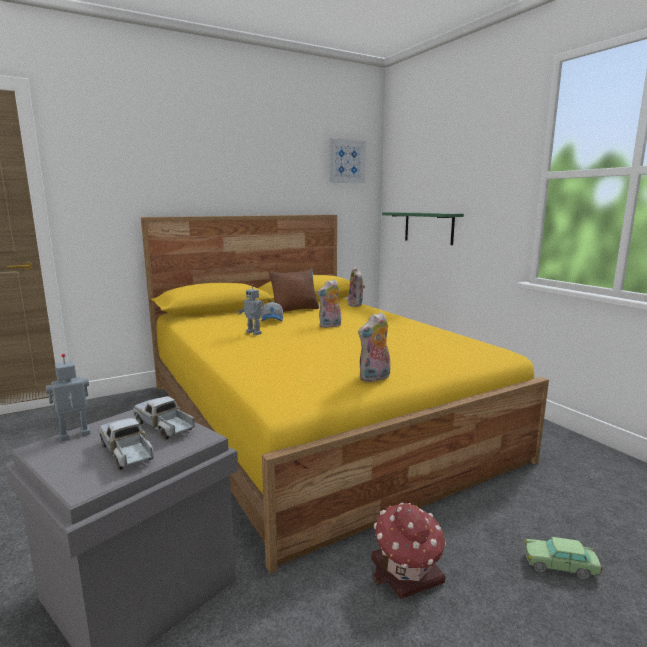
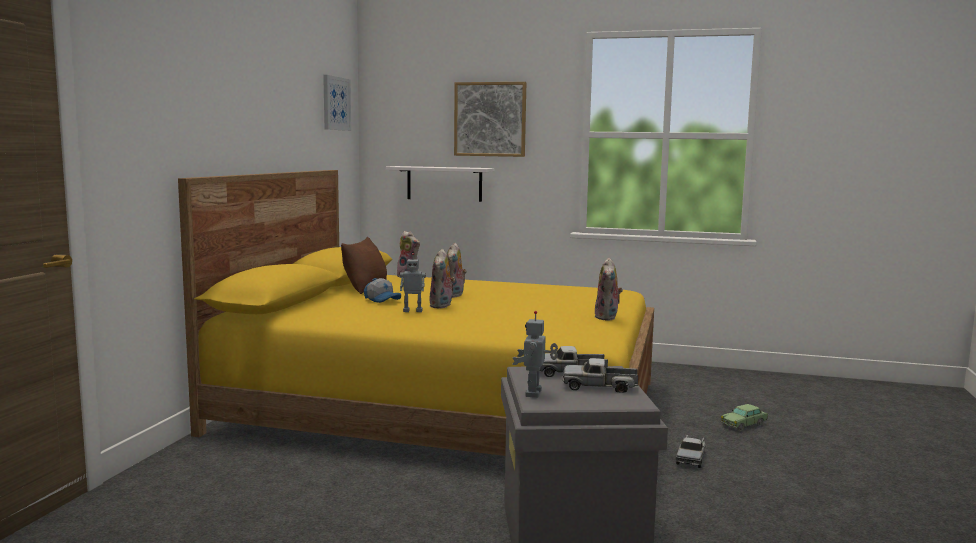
camera: 45 degrees left, 5 degrees down
(285, 333) = (442, 306): none -> plush toy
(407, 573) = (691, 458): toy house -> toy truck
(428, 227) = (444, 183): green shelf -> white shelf
(463, 166) = (490, 119): none -> picture

